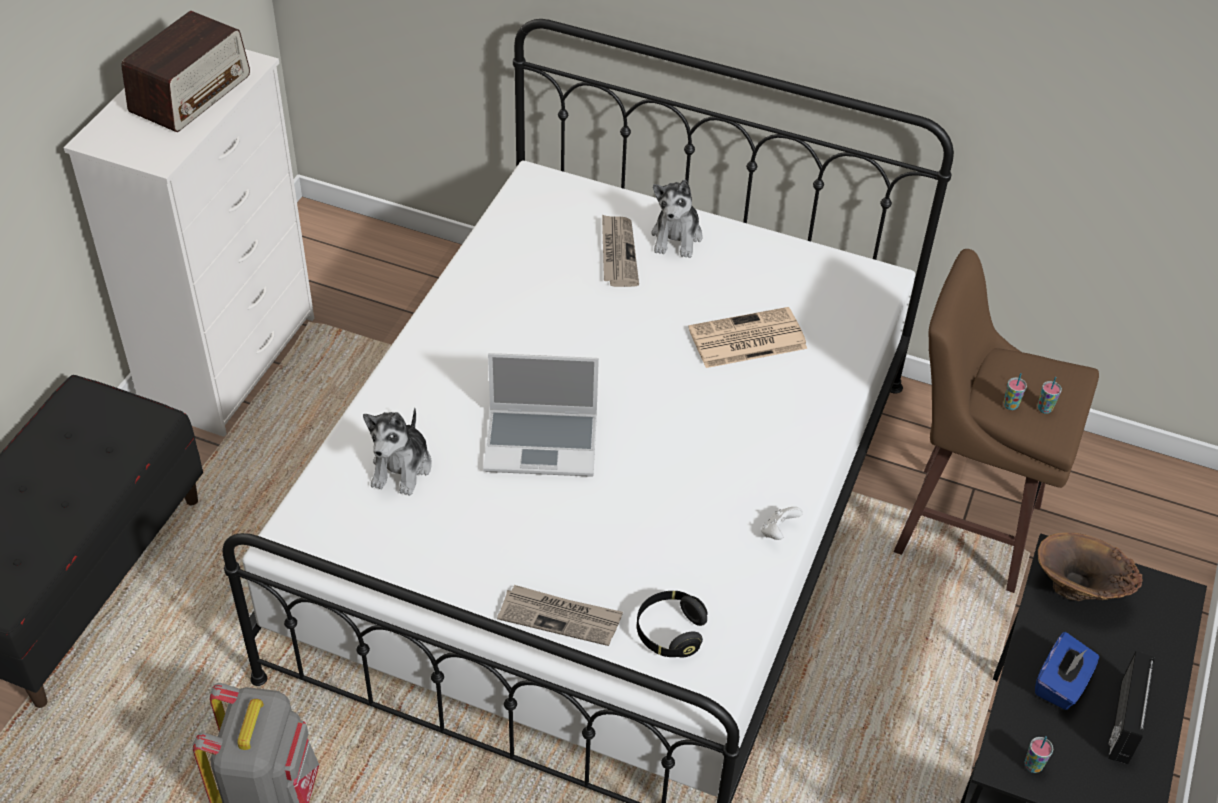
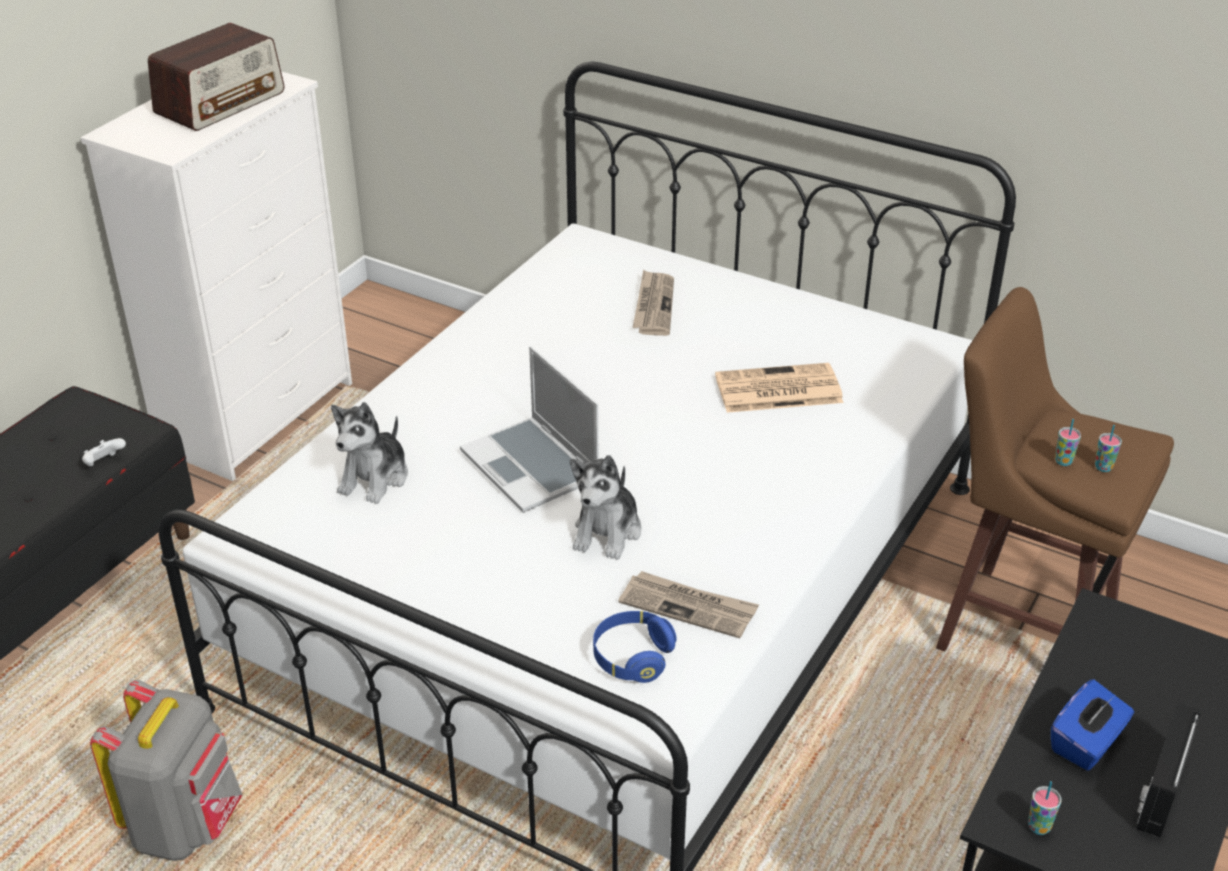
camera: 10 degrees right, 10 degrees down
(543, 443) = (532, 467): laptop -> laptop turned 45 degrees clockwise
(560, 617) = (511, 632): newspaper -> newspaper (689, 607)
(670, 632) = (632, 658): black headphones -> blue headphones
(677, 237) = (720, 296): plush toy -> plush toy (607, 532)
(778, 531) = (777, 570): white game controller -> white game controller (104, 463)
(1077, 594) = (1119, 652): brown vase -> none

